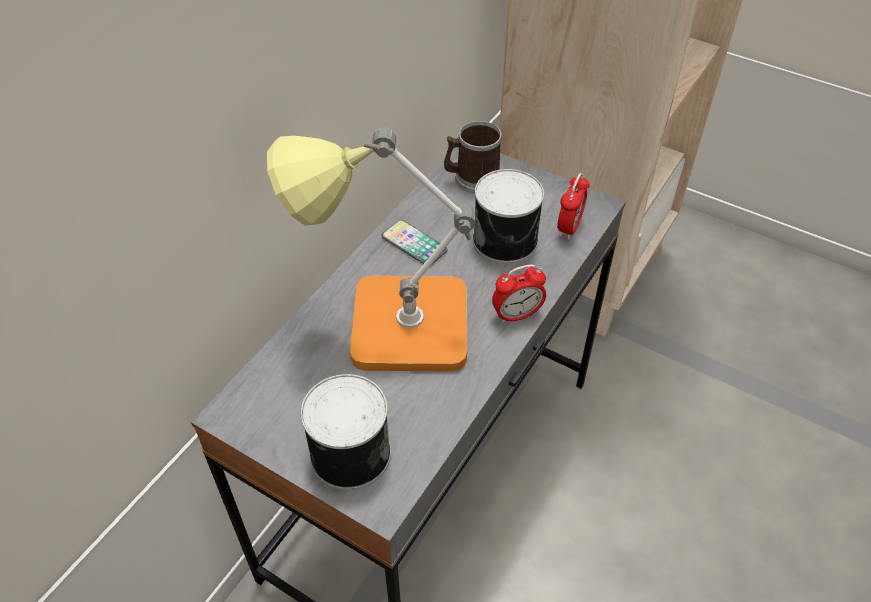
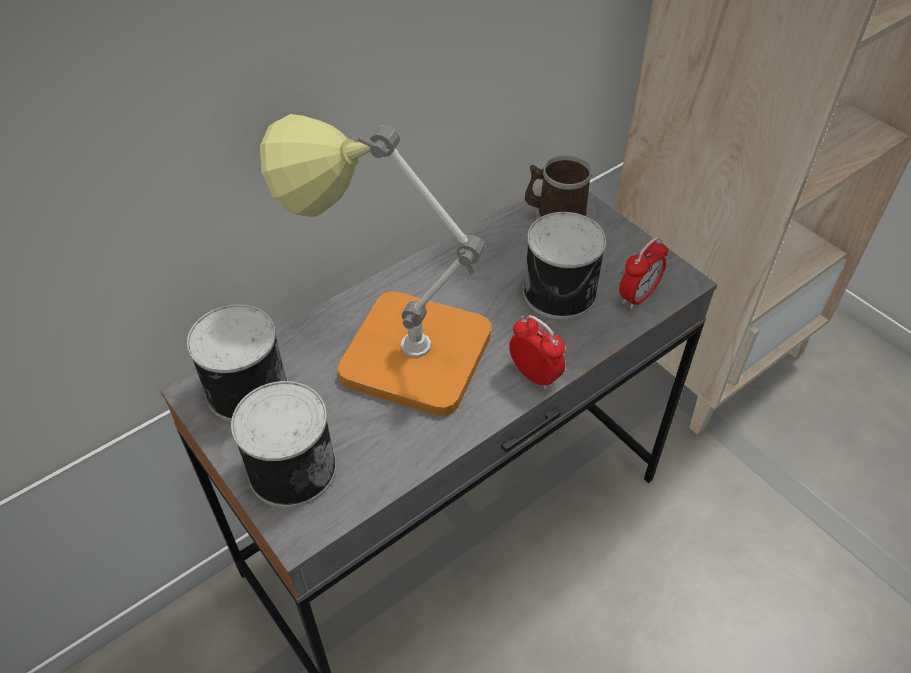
camera: 20 degrees right, 0 degrees up
(272, 398) = (245, 389): none -> can
(414, 244) = (461, 271): phone -> none
(516, 315) = (534, 375): alarm clock -> alarm clock turned 135 degrees counterclockwise

